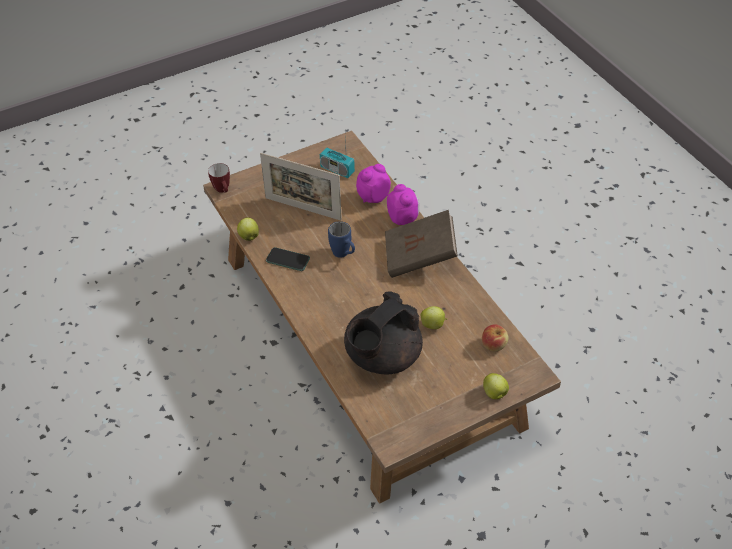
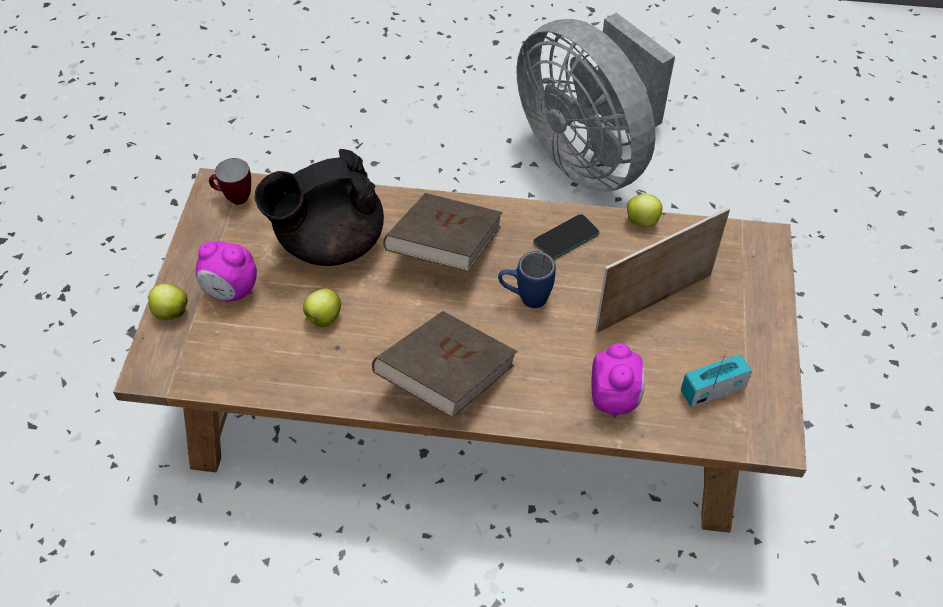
camera: 125 degrees right, 5 degrees up
(134, 383) = (588, 156): none -> grey fan
(223, 191) = (759, 237): mug -> mug (234, 198)
(340, 303) = (444, 249): none -> brown book
(382, 357) = (329, 242): black teapot -> black teapot turned 105 degrees counterclockwise
(403, 219) = (537, 407): alarm clock -> alarm clock (231, 291)
(494, 345) = (232, 360): apple -> none

